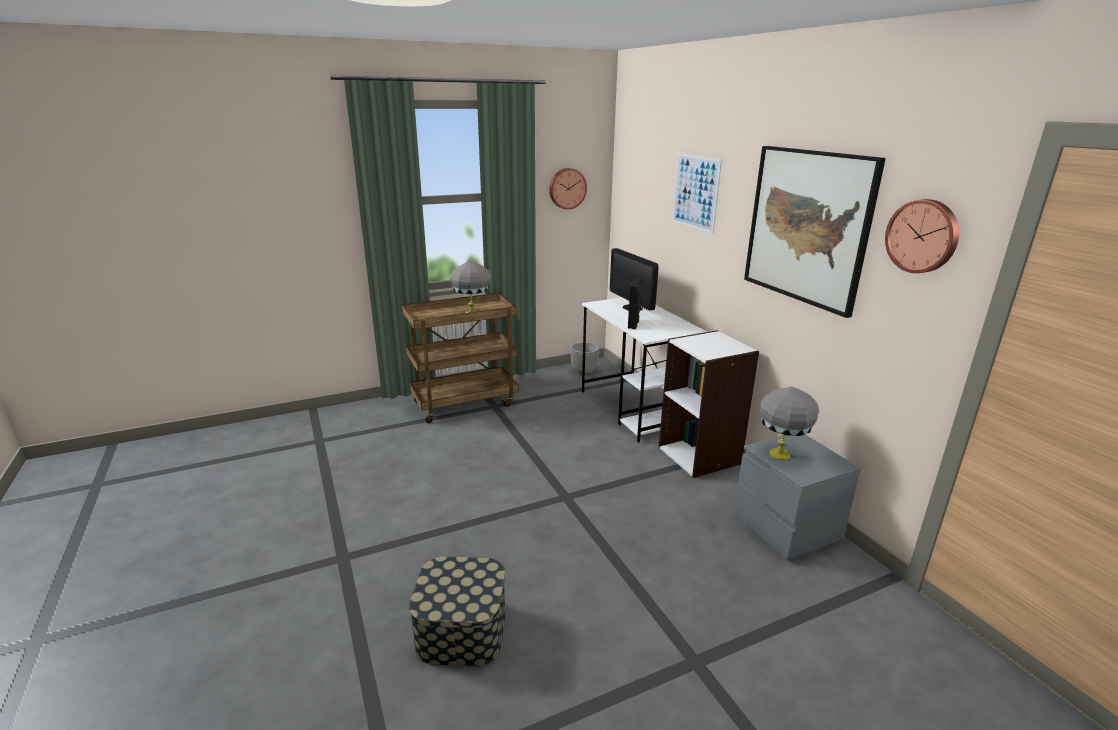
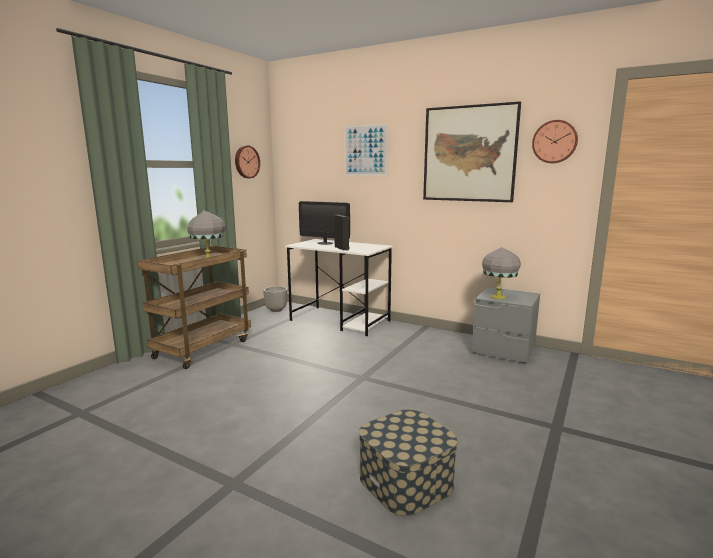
camera: 35 degrees left, 10 degrees down
(700, 455) = (412, 332): white bookcase -> none

